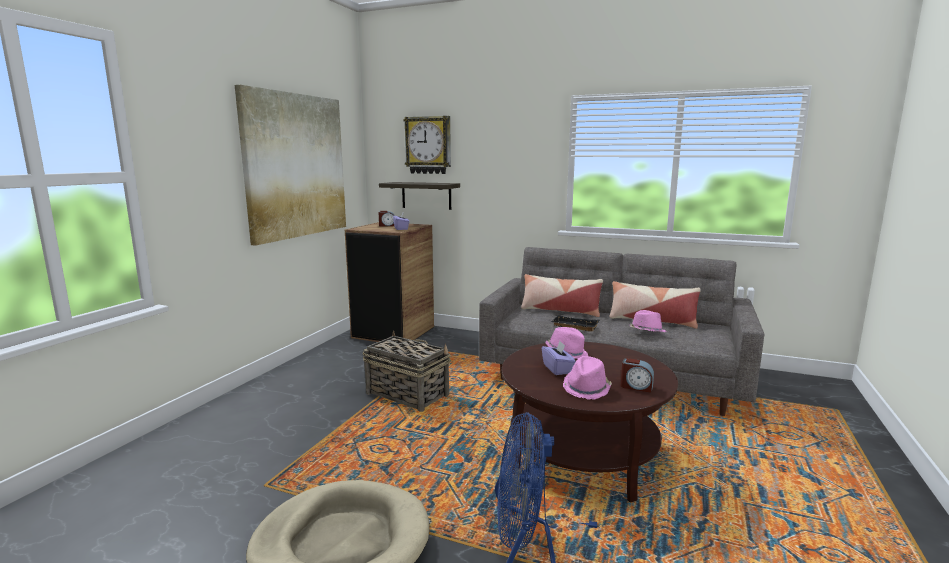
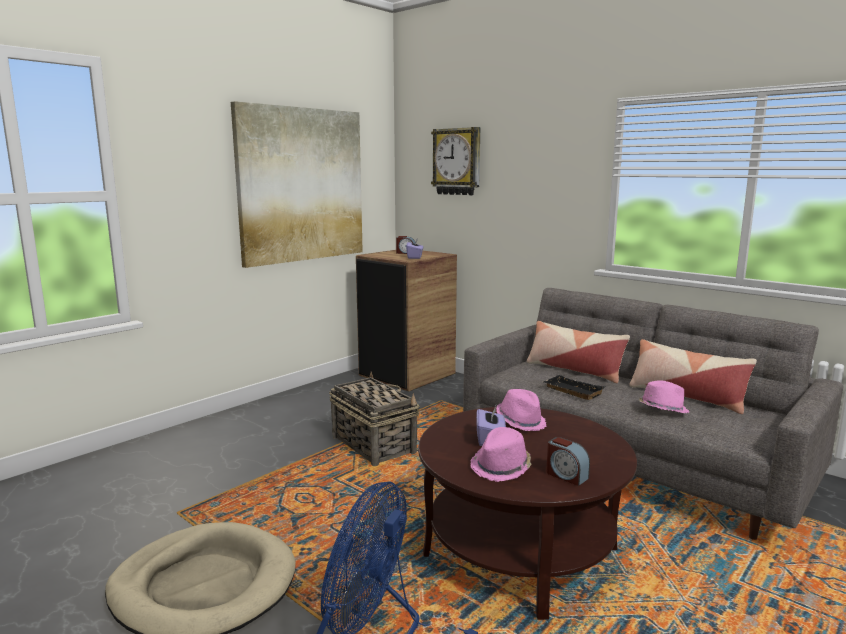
camera: 20 degrees right, 0 degrees up
(426, 195) = (453, 220): shelf -> none

